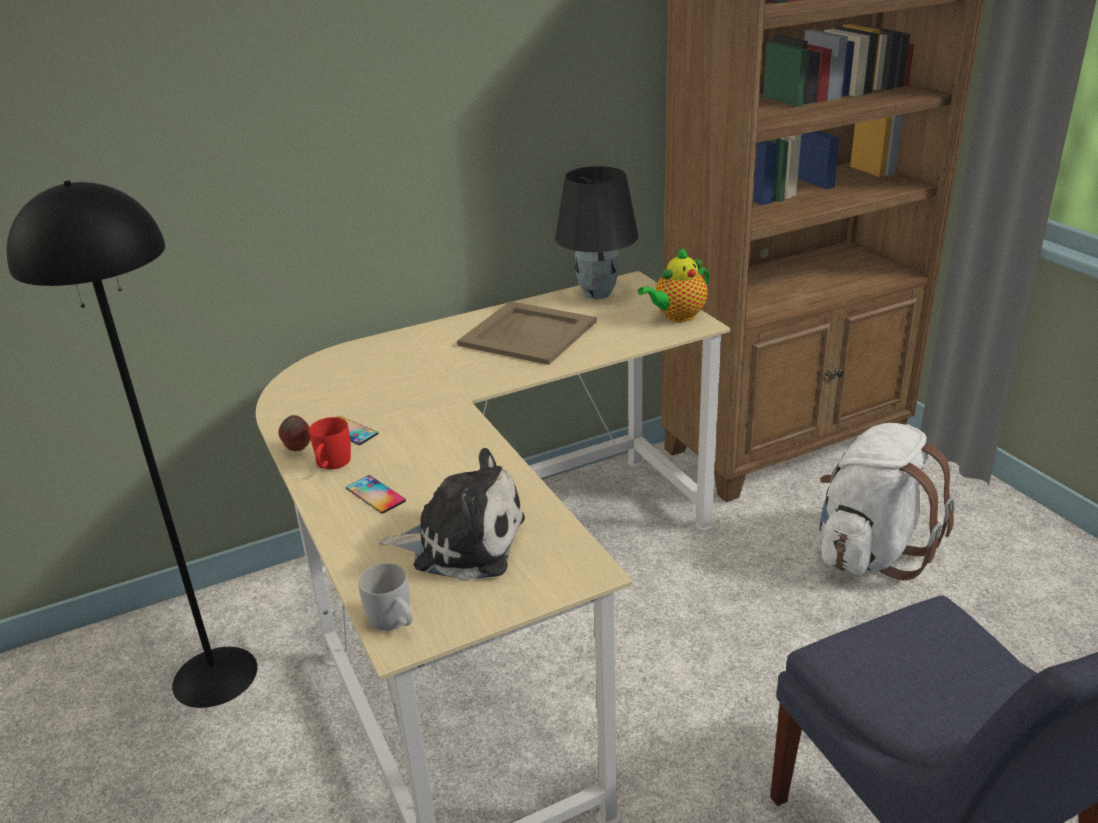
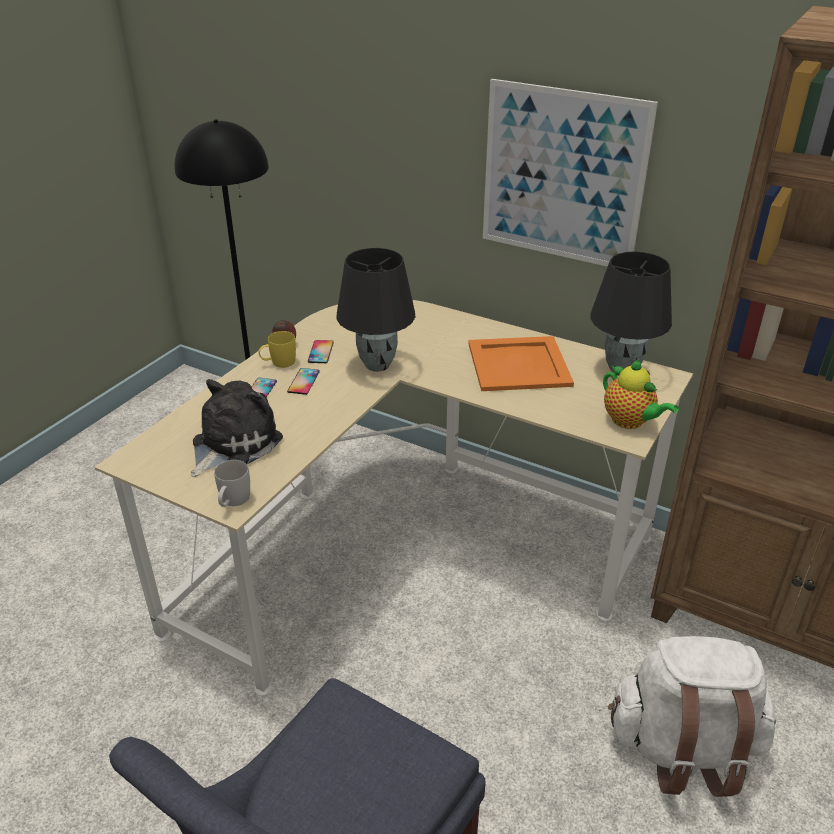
camera: 55 degrees right, 5 degrees up
(331, 465) = (278, 363): red mug -> yellow mug
(394, 622) = (141, 451): white mug -> white mug (232, 501)
(395, 458) = (303, 381): none -> phone
(426, 405) = (376, 365): none -> black table lamp
(462, 542) = (232, 444): plush toy -> plush toy turned 120 degrees counterclockwise
(473, 122) = (562, 176): none -> picture
(527, 333) = (519, 364): beige tray -> orange tray
(677, 316) = (630, 422): teapot -> teapot turned 150 degrees counterclockwise

